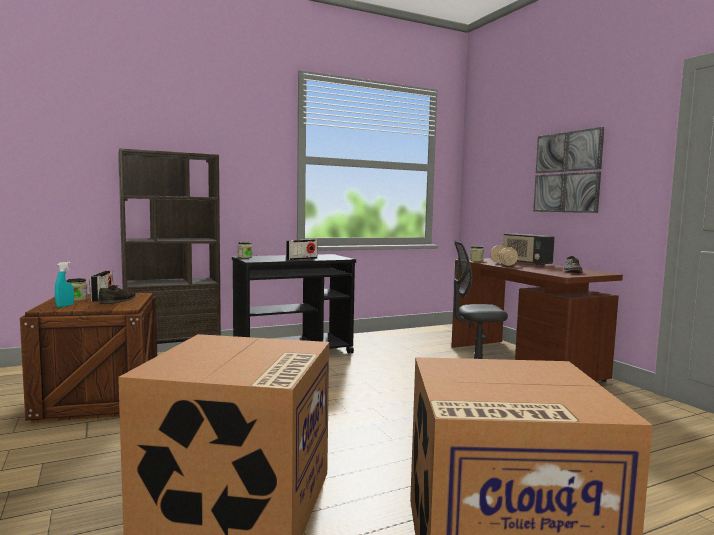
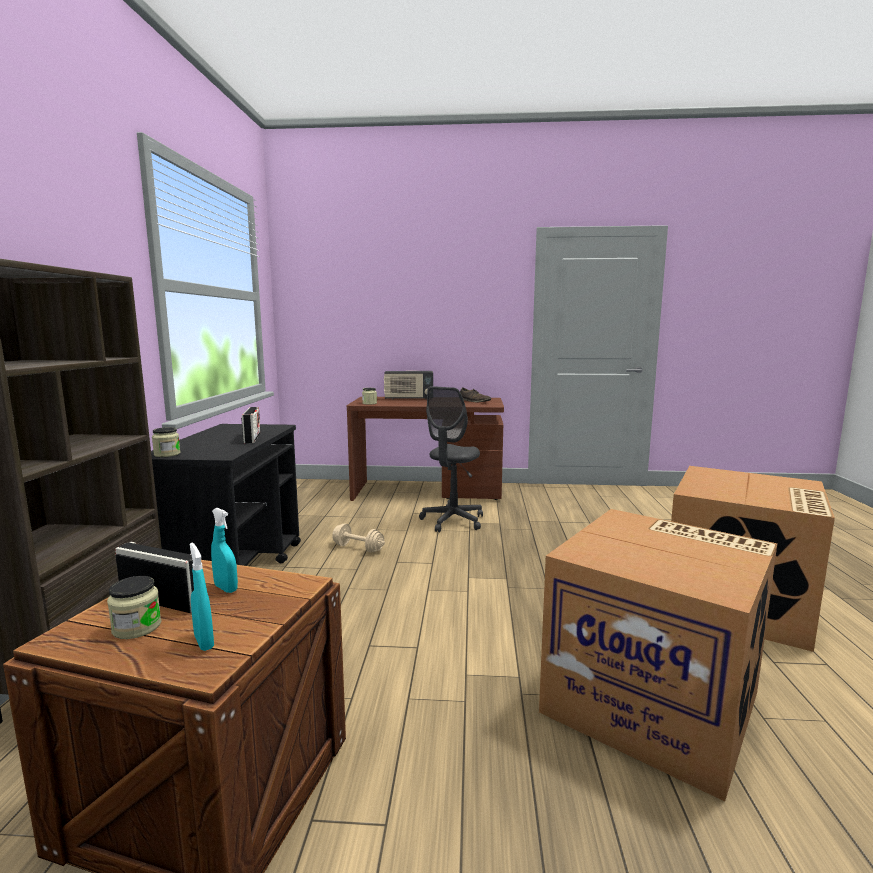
camera: 60 degrees left, 5 degrees up
(118, 301) = (226, 588): brown shoe -> turquoise spray bottle
(503, 264) = (405, 403): beige dumbbell -> beige dumbbell (358, 548)
(567, 172) = (431, 310): picture -> none

